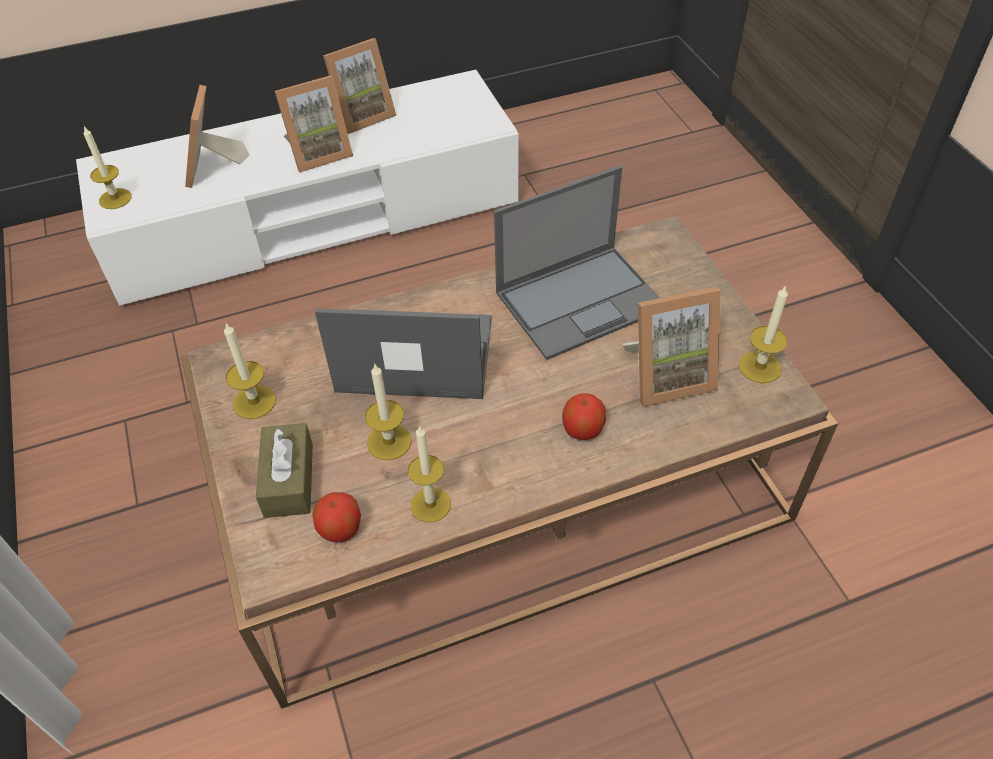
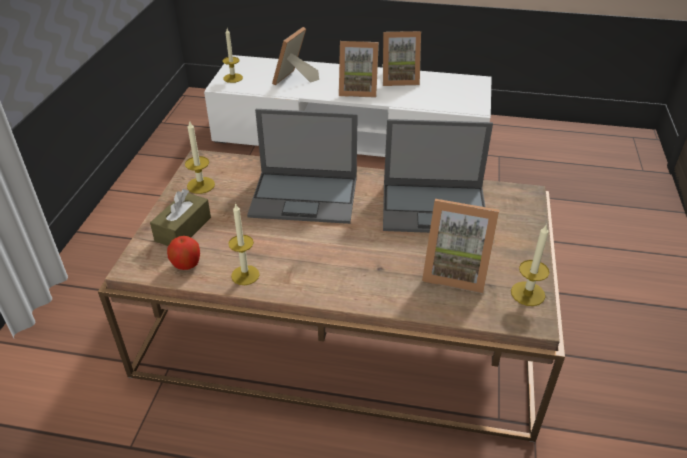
camera: 30 degrees right, 10 degrees down
(389, 442) = (252, 234): candle -> none
(413, 355) = (305, 197): laptop -> laptop turned 150 degrees clockwise
(582, 430) = (371, 277): apple -> none

